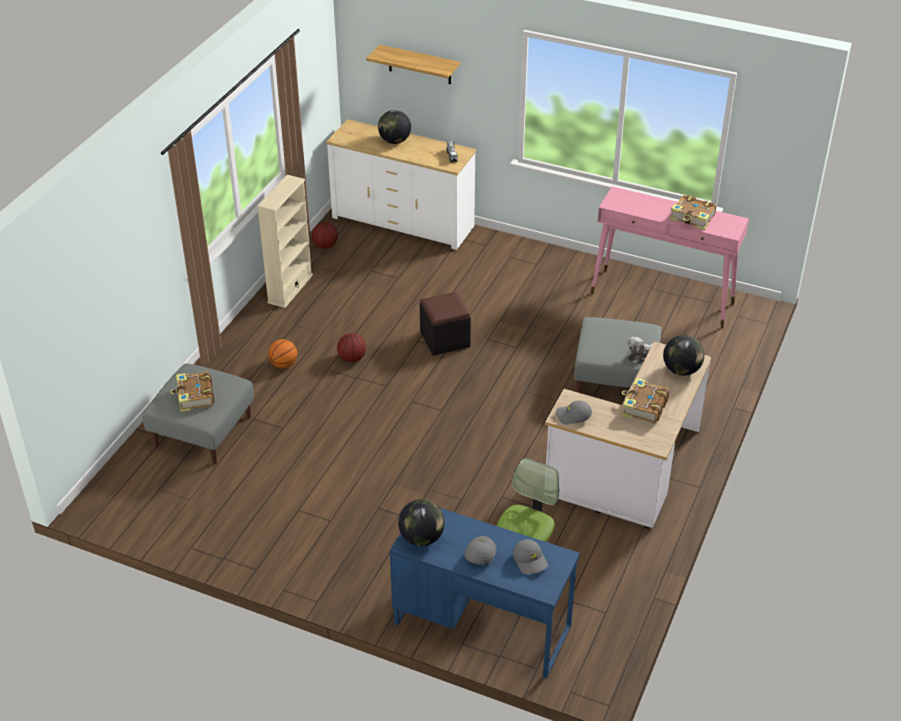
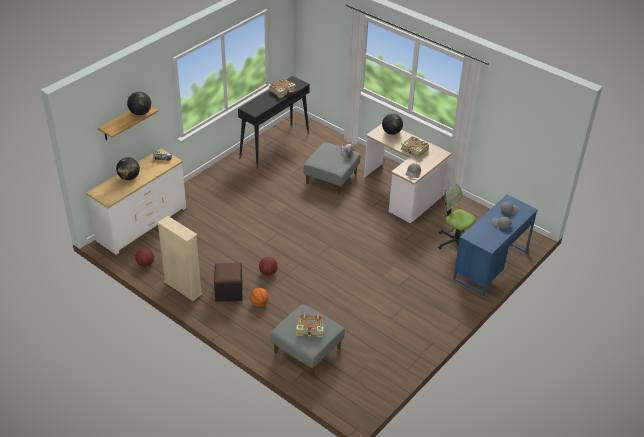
camera: 75 degrees left, 0 degrees up
(422, 538) = (486, 241): globe -> globe (140, 113)
(445, 339) = (269, 231): black ottoman -> black ottoman (229, 292)
(662, 299) = (275, 145): pink console table -> black console table

